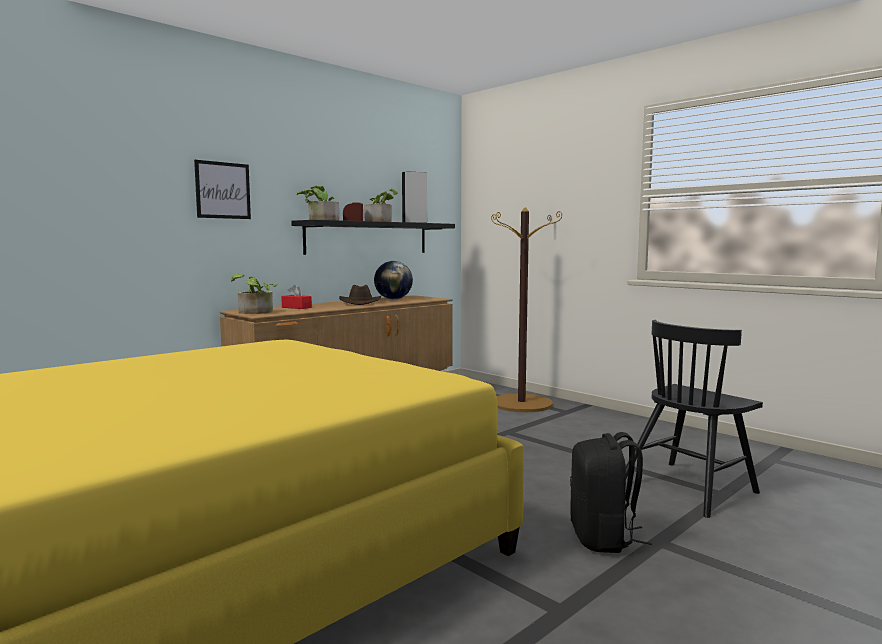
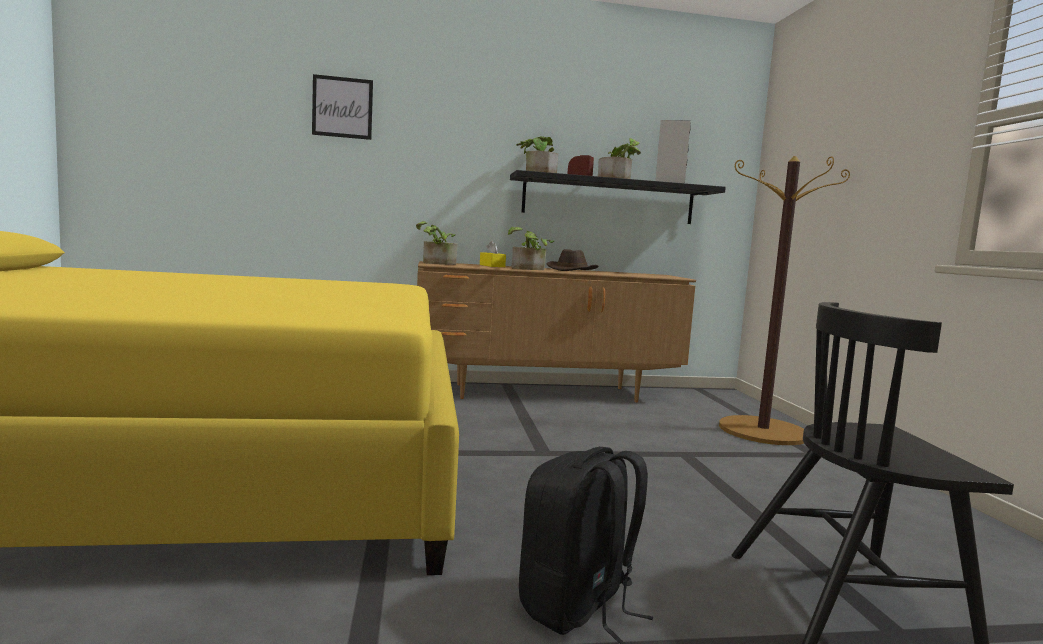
camera: 35 degrees right, 0 degrees up
(223, 190) = (435, 139): picture -> picture (342, 107)
(296, 307) = (492, 266): red tissue box -> yellow tissue box
(335, 307) = (528, 269): none -> potted plant
(393, 299) = (624, 273): globe -> none

